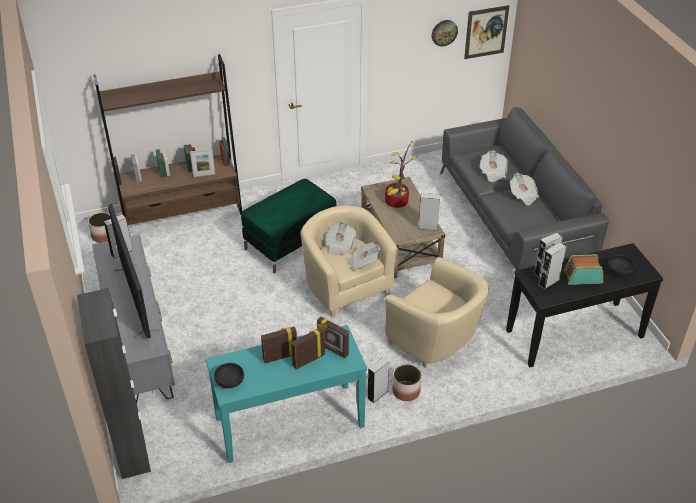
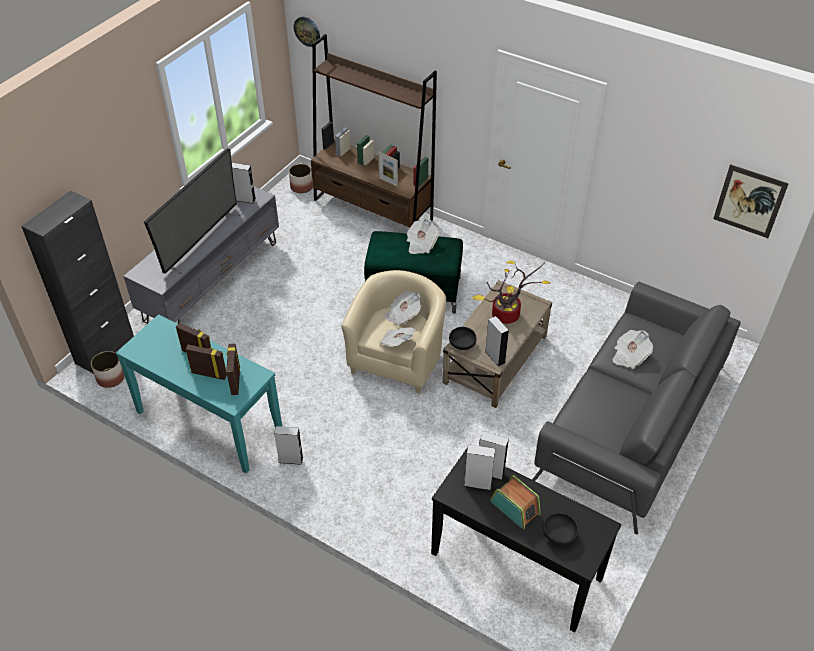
camera: 50 degrees right, 5 degrees up
(229, 381) = (145, 343): black bowl -> black bowl (462, 344)
(406, 391) = (312, 477): planter -> planter (110, 378)
(436, 341) = (394, 462): beige armchair -> none
(444, 32) = (693, 173): wall clock -> wall clock (307, 31)
(523, 196) = (621, 398): newspaper -> newspaper (421, 244)

